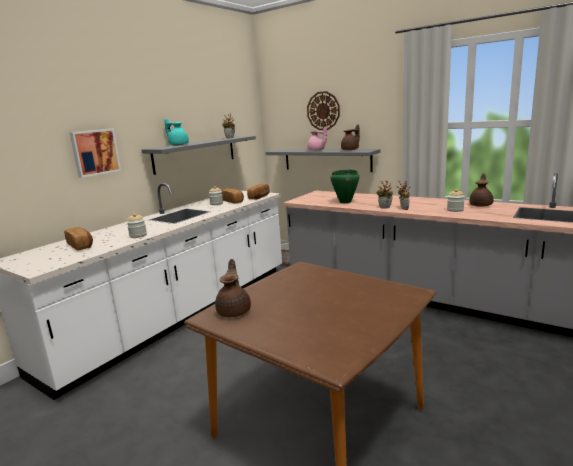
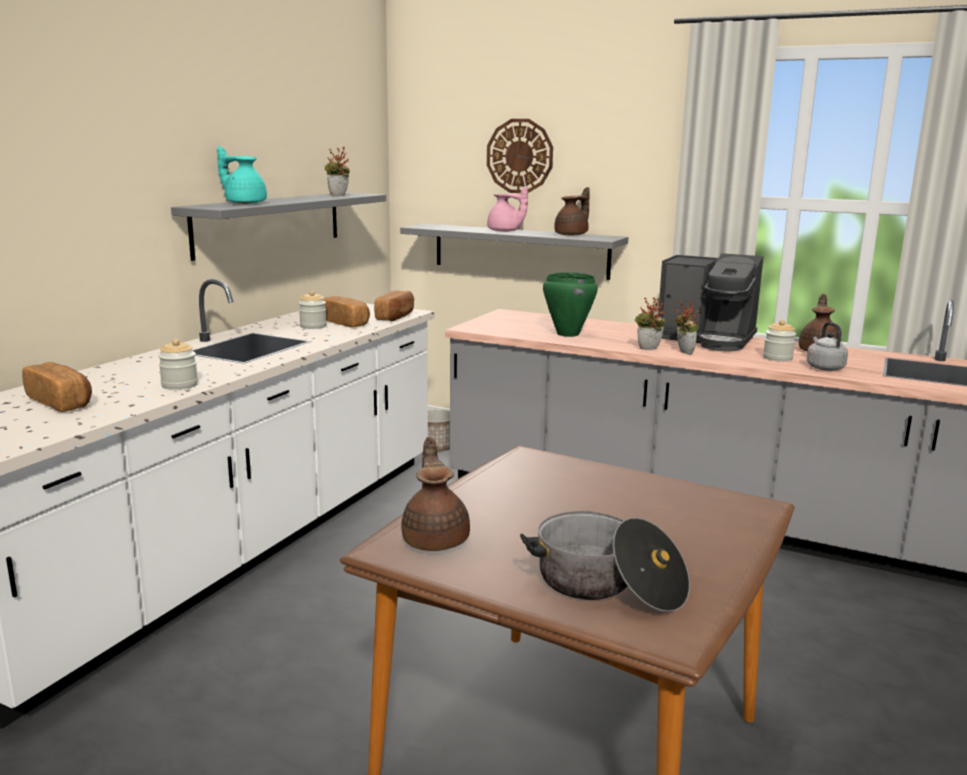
camera: 10 degrees left, 0 degrees up
(95, 152) = (82, 207): picture -> none
(311, 336) = (607, 585): none -> cooking pot
(420, 201) = (707, 339): none -> coffee machine
(479, 214) = (824, 367): none -> grey kettle

